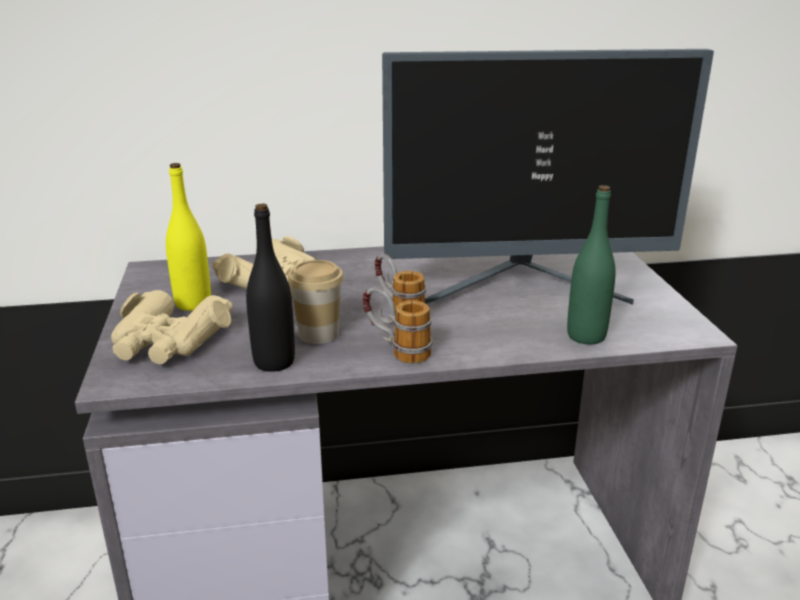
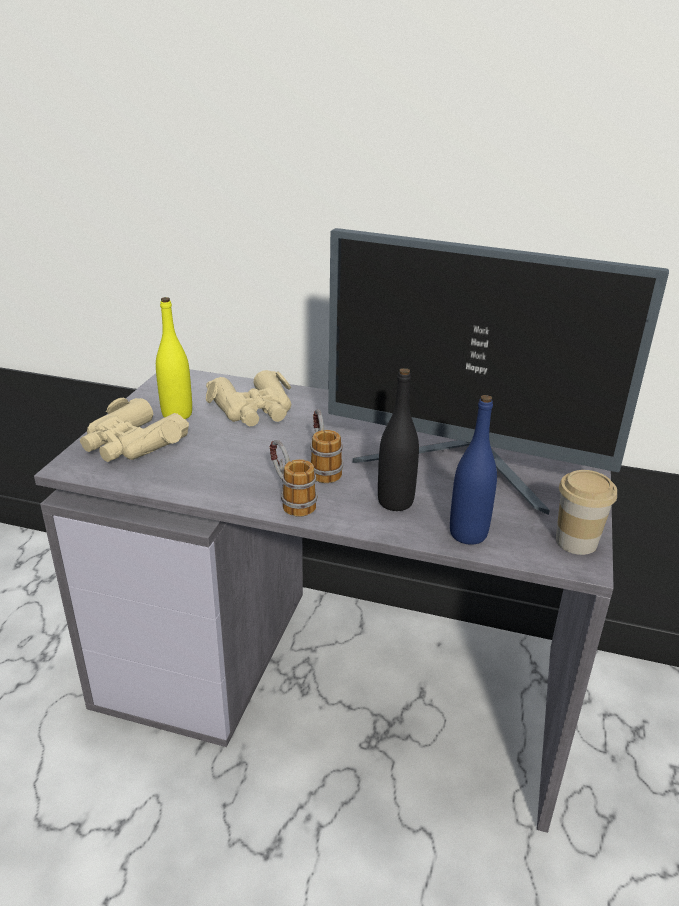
camera: 25 degrees right, 5 degrees up
(274, 362) = (189, 483): black bottle -> black bottle (395, 502)
(318, 334) = (244, 467): cup -> cup (576, 542)
(586, 336) = (468, 534): green bottle -> blue bottle

